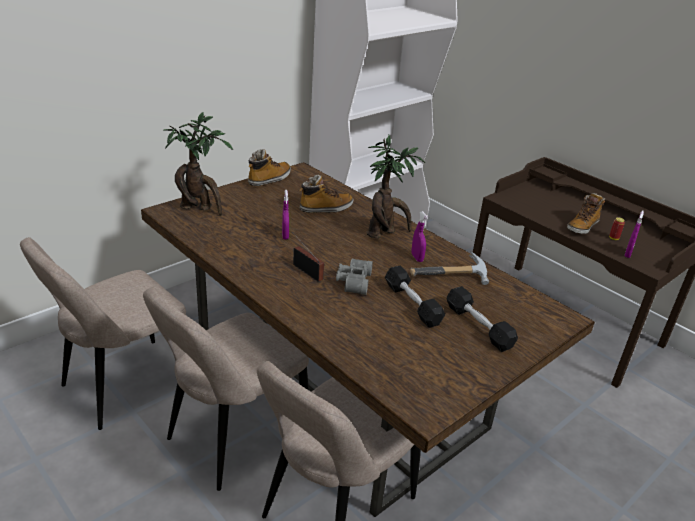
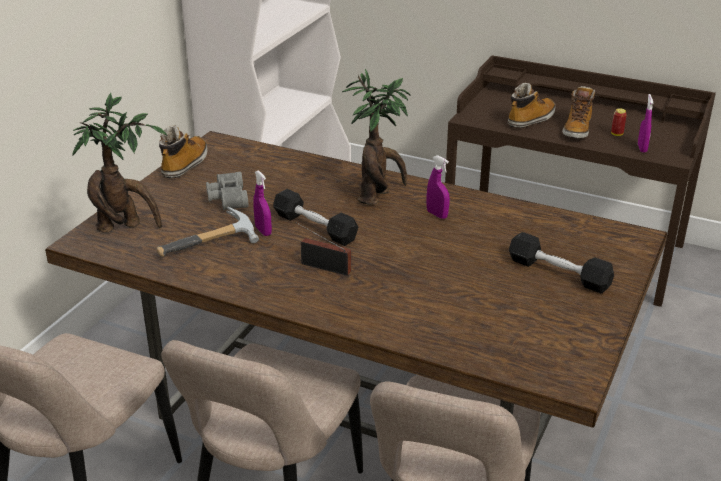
camera: 20 degrees left, 0 degrees up
(326, 208) = (286, 184): boot -> boot (531, 120)
(353, 281) = (387, 263): grey binoculars -> grey binoculars (226, 198)
(412, 304) = (472, 270): black dumbbell -> black dumbbell (315, 227)
(451, 279) = (492, 228): hammer -> hammer (212, 247)

